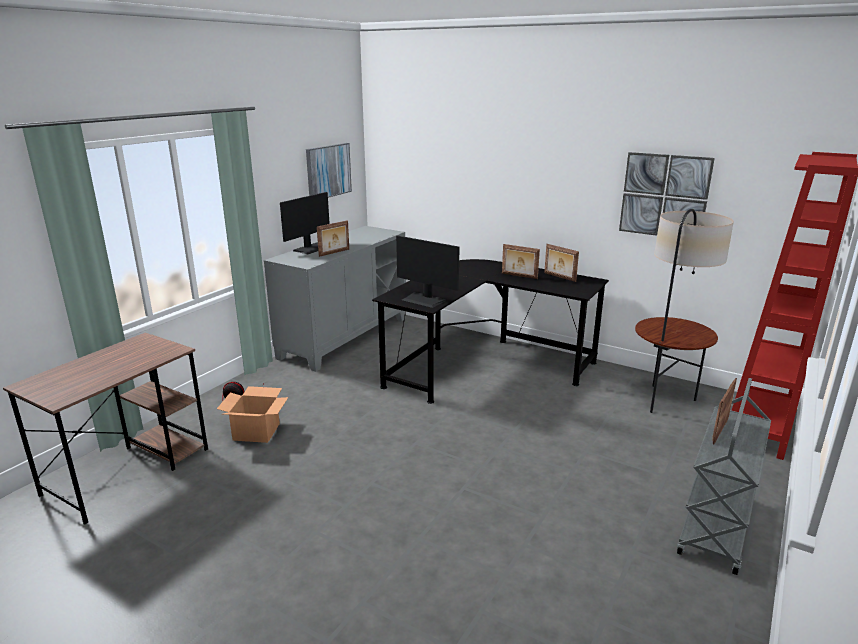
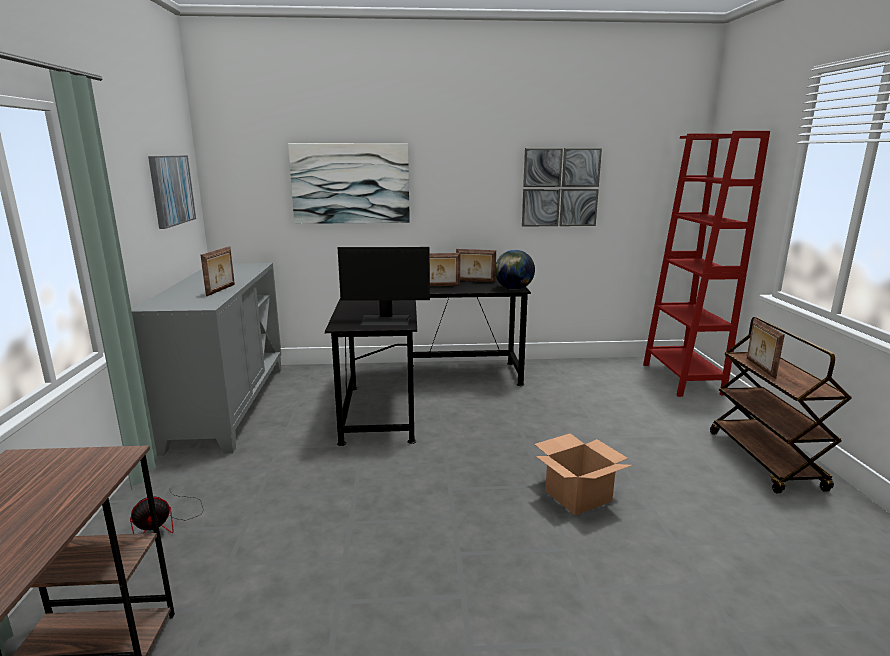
camera: 35 degrees left, 5 degrees down
(255, 432) = (229, 557): cardboard box -> cardboard box (577, 496)
(311, 248) = (180, 290): monitor -> none
(469, 172) = (350, 183): none -> picture
(577, 292) = (513, 289): none -> globe
(664, 401) = (600, 378): floor lamp -> none
(716, 527) = (765, 460): grey cart -> brown cart

